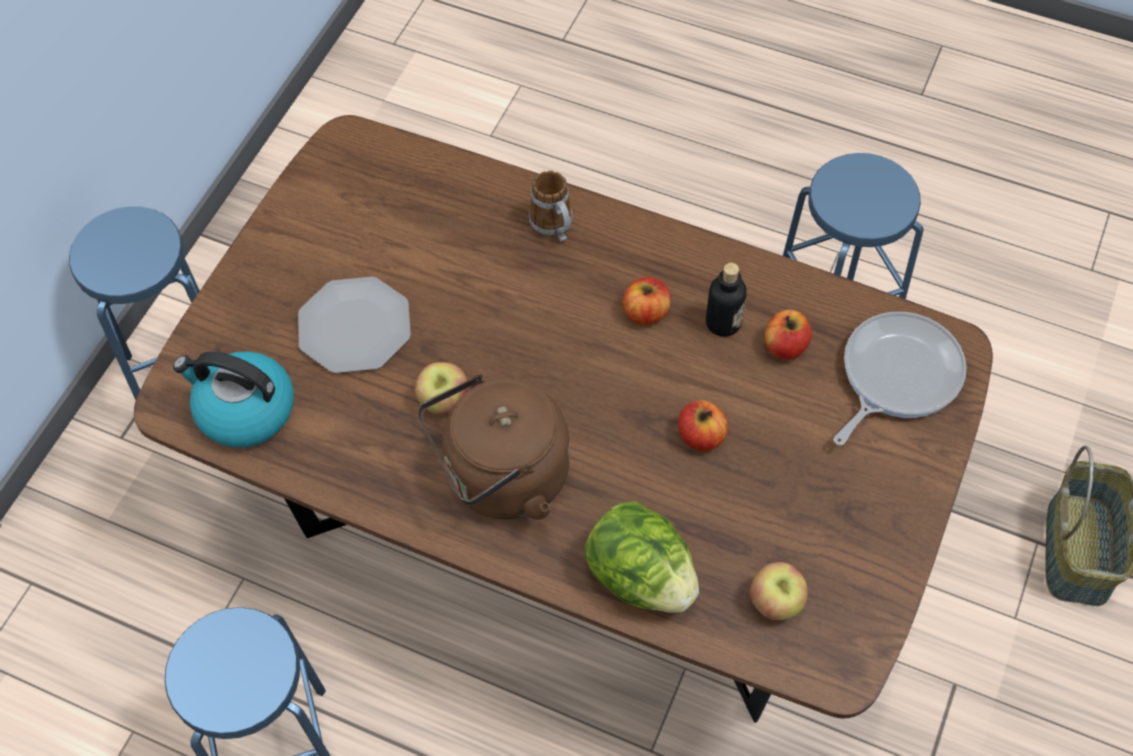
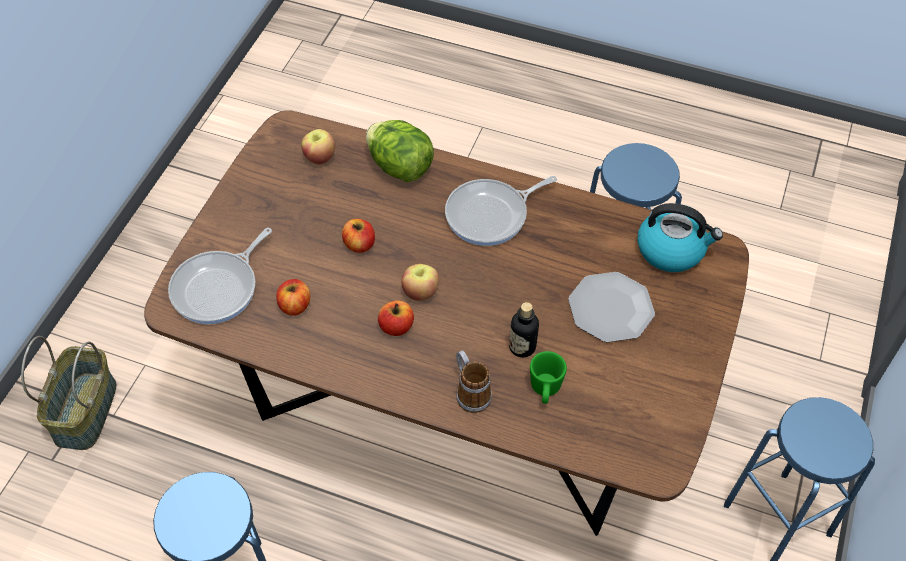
camera: 175 degrees right, 5 degrees down
(444, 401) = (536, 260): apple -> apple (420, 292)
(462, 227) = (545, 390): none -> green mug
(501, 479) = (491, 215): brown kettle -> frying pan
(723, 323) = (339, 321): bottle -> bottle (522, 347)

